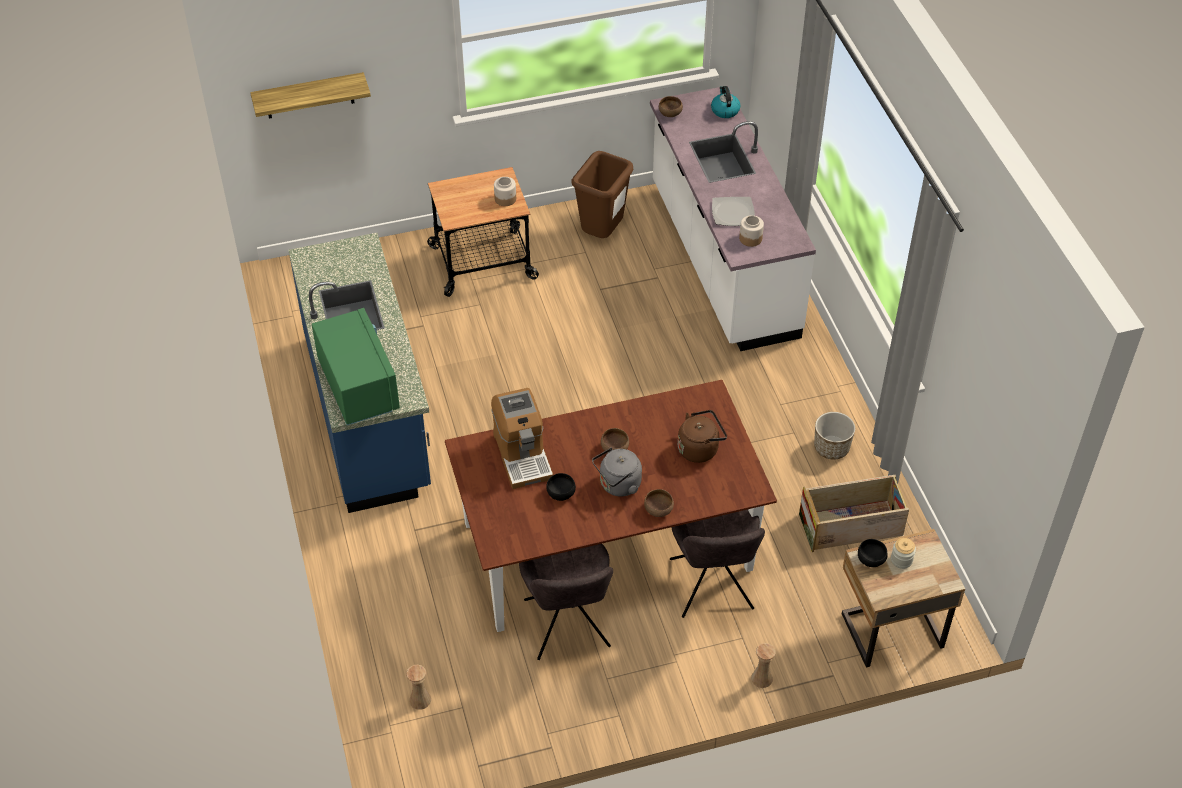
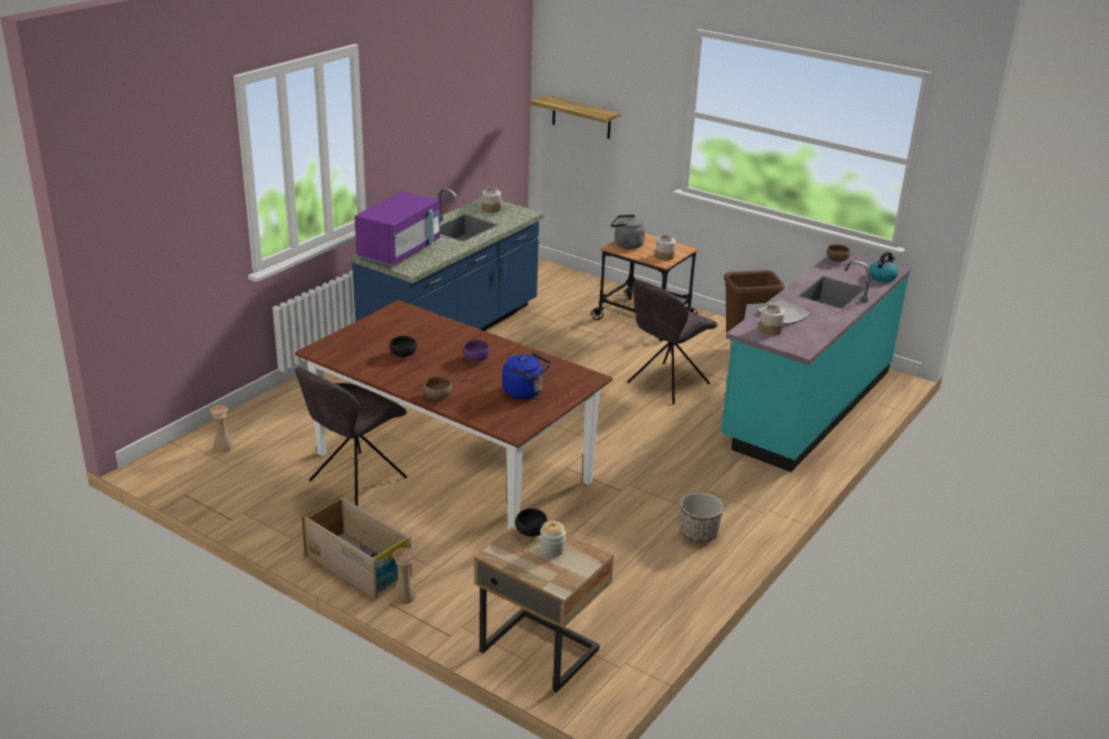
camera: 50 degrees right, 20 degrees down
(327, 264) = (491, 209): none -> jar
(359, 386) = (399, 251): green microwave -> purple microwave
(522, 455) = (421, 329): coffee machine -> none
(615, 448) = (476, 359): brown bowl -> purple bowl
(618, 485) = (441, 373): grey kettle -> grey kettle (626, 244)
(700, 448) = (525, 392): brown kettle -> blue kettle
(711, 587) = (471, 532): grey chair -> grey chair (666, 384)
(722, 261) = (807, 405): white counter -> turquoise counter
(851, 525) = (629, 579): crate -> crate (359, 565)

